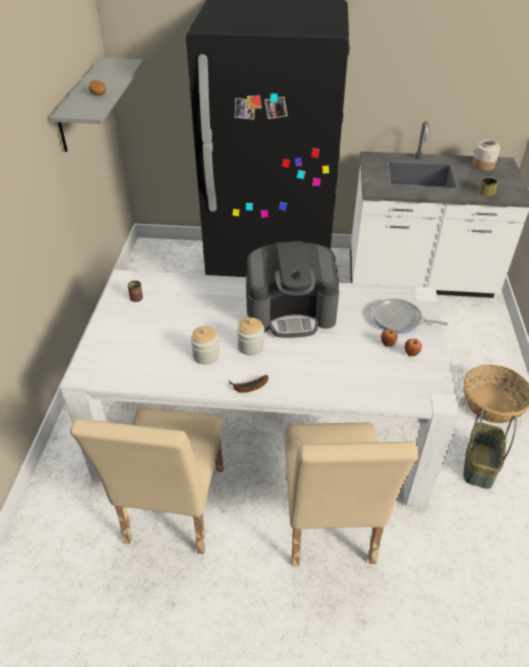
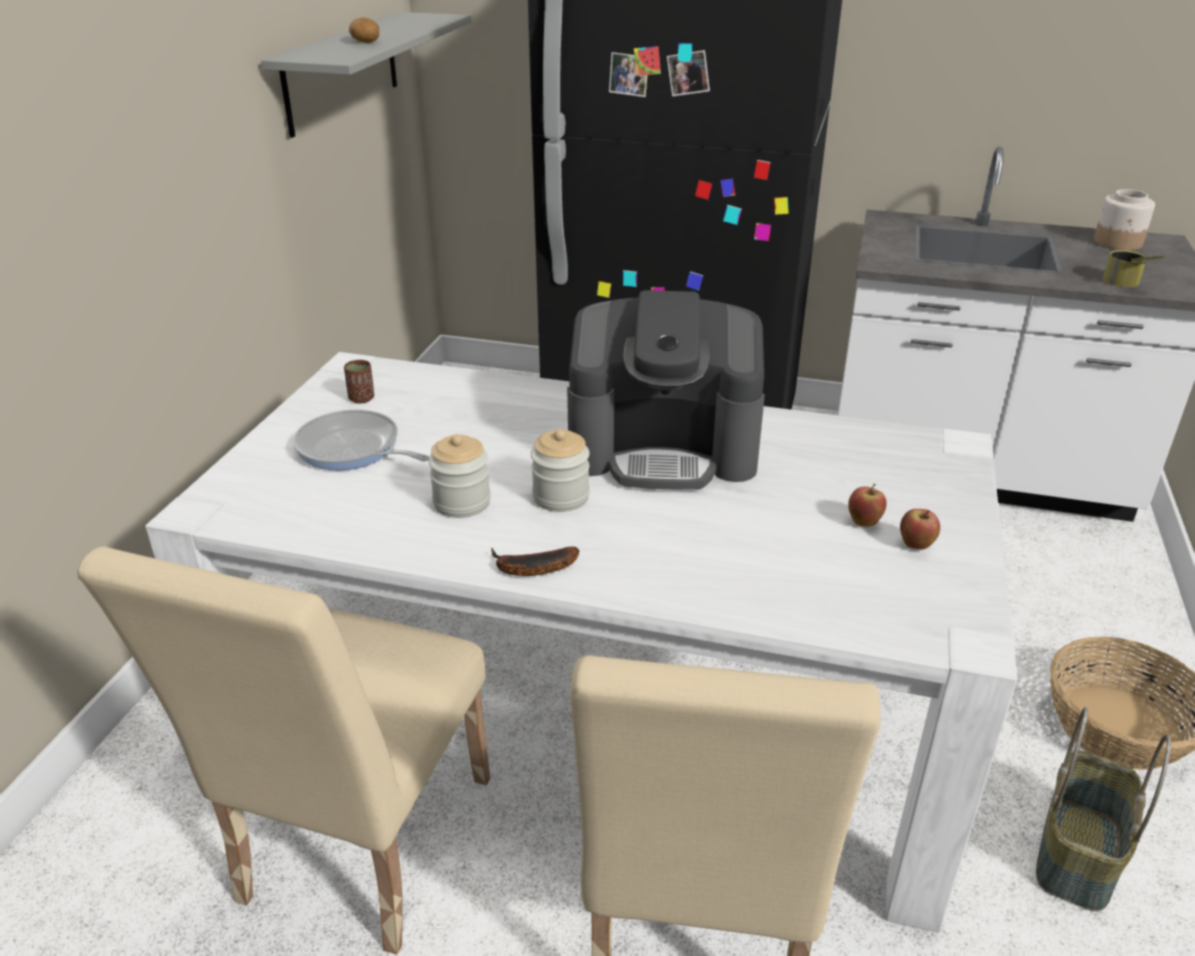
camera: 10 degrees right, 10 degrees down
(399, 320) = (899, 483): frying pan -> frying pan (352, 449)

